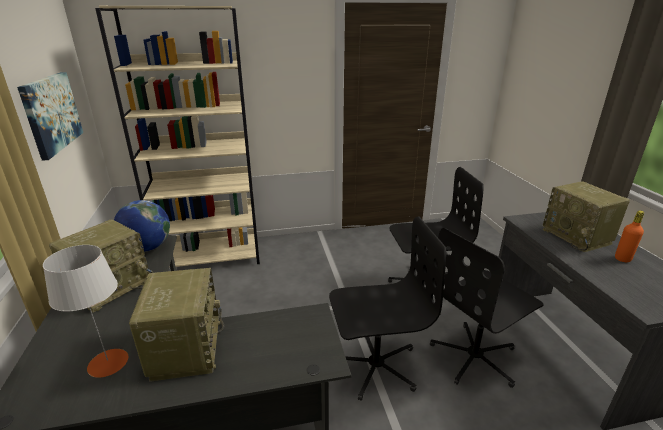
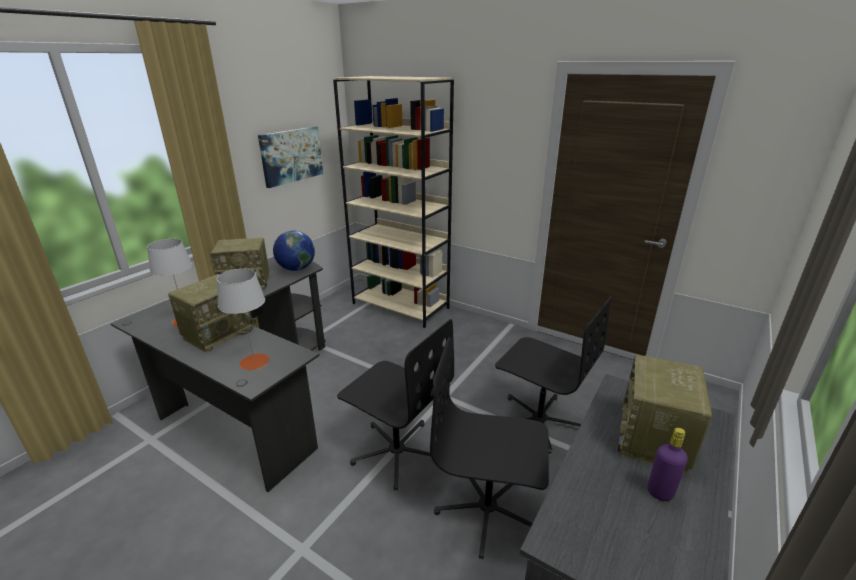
camera: 45 degrees right, 0 degrees up
(285, 345) = (254, 361): none -> grey table lamp
(622, 259) = (660, 492): orange bottle -> purple bottle

